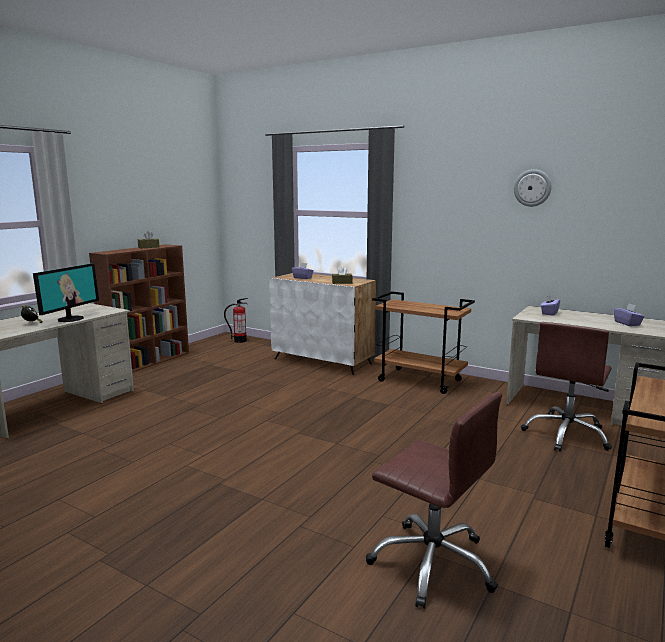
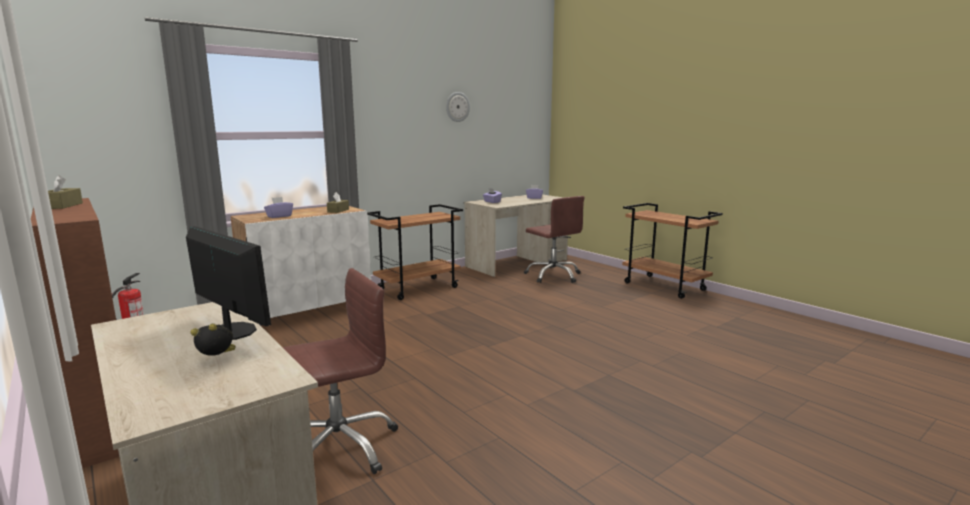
camera: 70 degrees left, 0 degrees up
(432, 563) = (698, 335): brown office chair -> brown office chair (338, 447)

